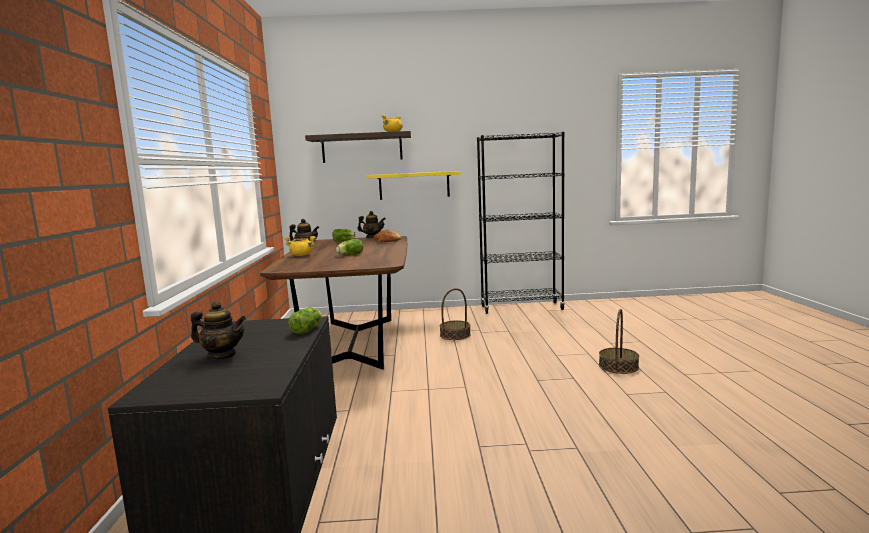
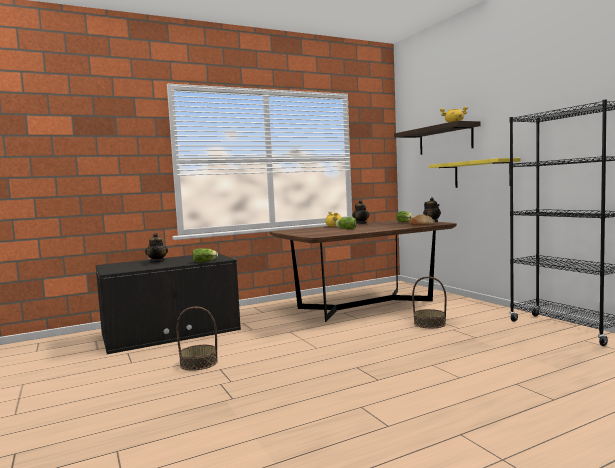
camera: 65 degrees right, 5 degrees down
(618, 366) = (438, 395): basket -> basket (199, 363)

